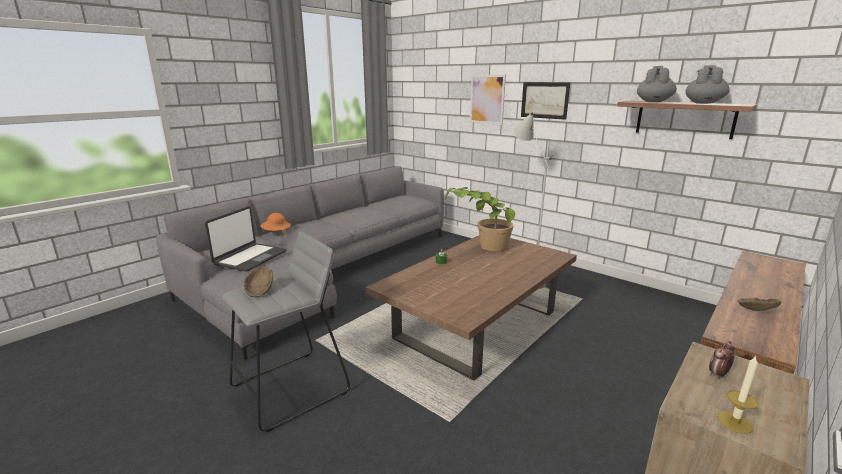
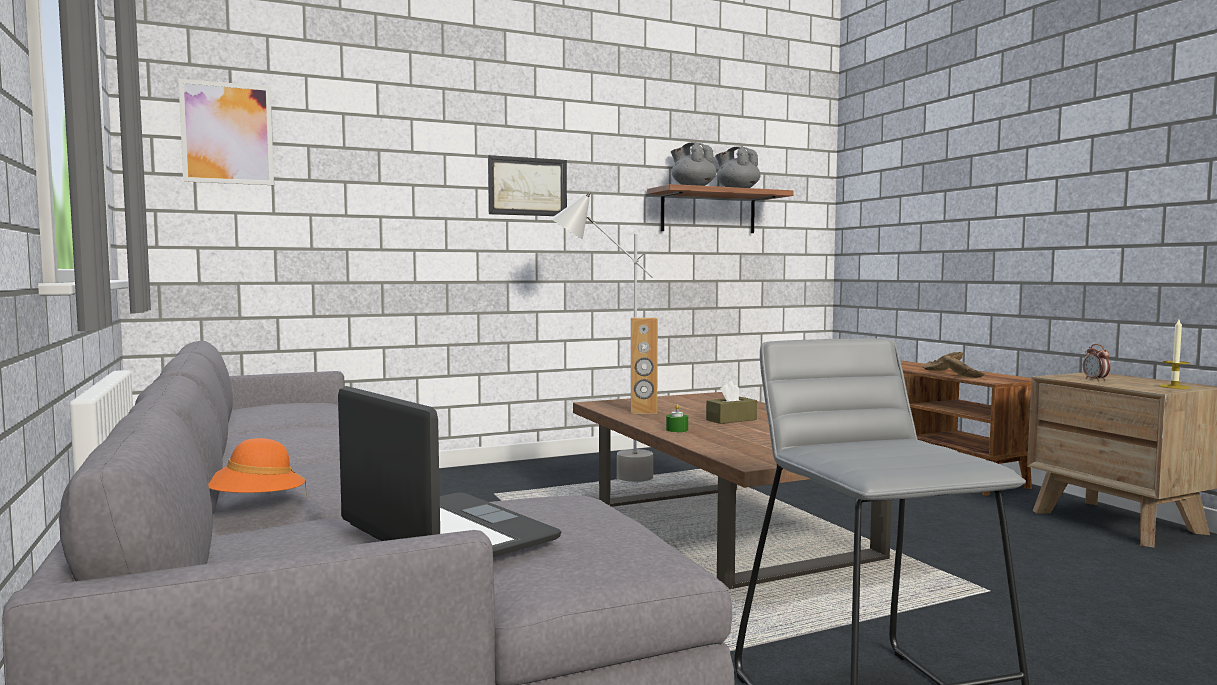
camera: 65 degrees left, 15 degrees down
(259, 291) = (879, 458): brown bowl -> brown bowl (963, 377)
(480, 248) = (643, 411): potted plant -> brown speaker
(483, 269) = (731, 420): none -> brown tissue box
(487, 99) = (414, 183): picture -> picture (227, 133)

